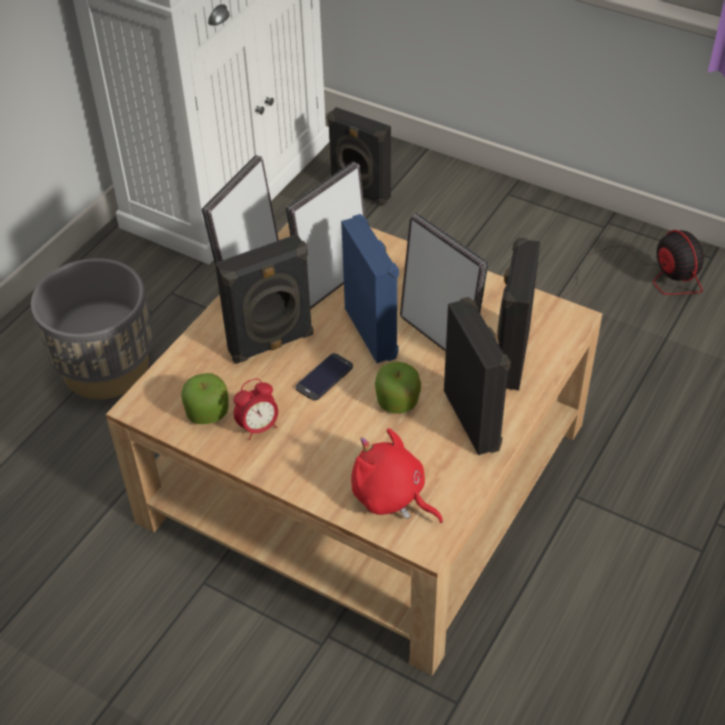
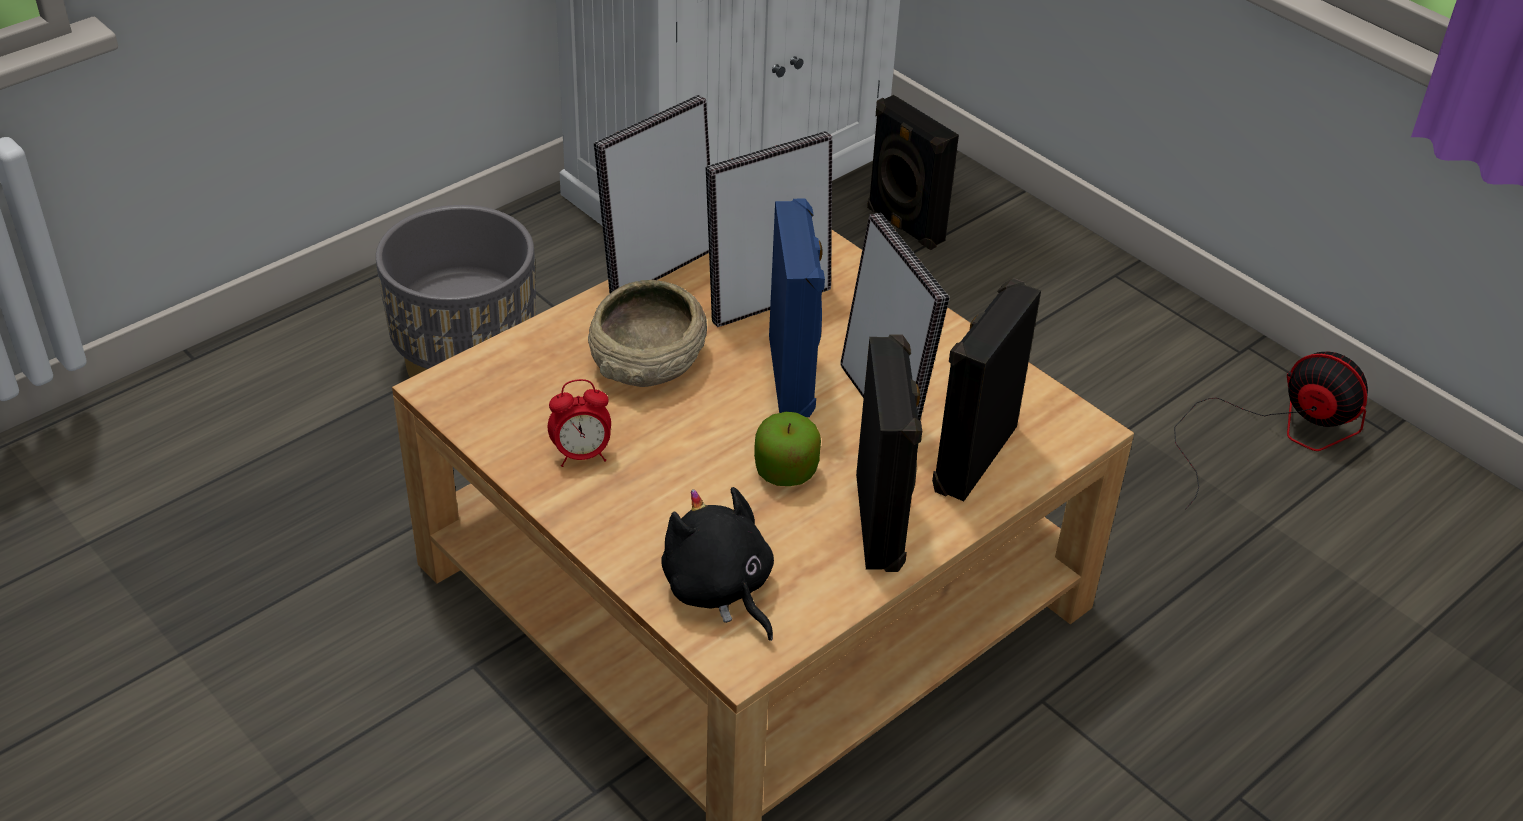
camera: 15 degrees right, 5 degrees down
(207, 412) = (523, 418): apple -> none
(272, 344) = (648, 357): black speaker -> beige bowl
(324, 377) = (700, 415): phone -> none
(391, 497) = (719, 590): red plush toy -> black plush toy
(645, 277) = (1274, 434): fan -> fan turned 45 degrees counterclockwise

